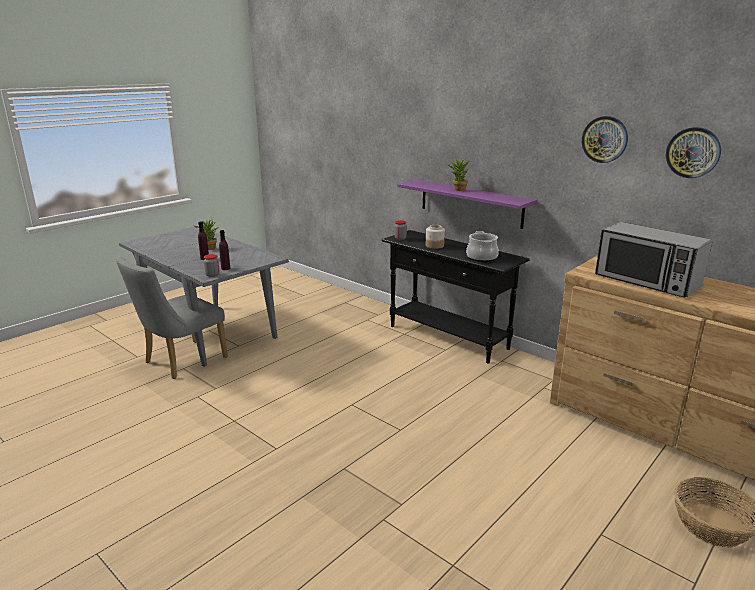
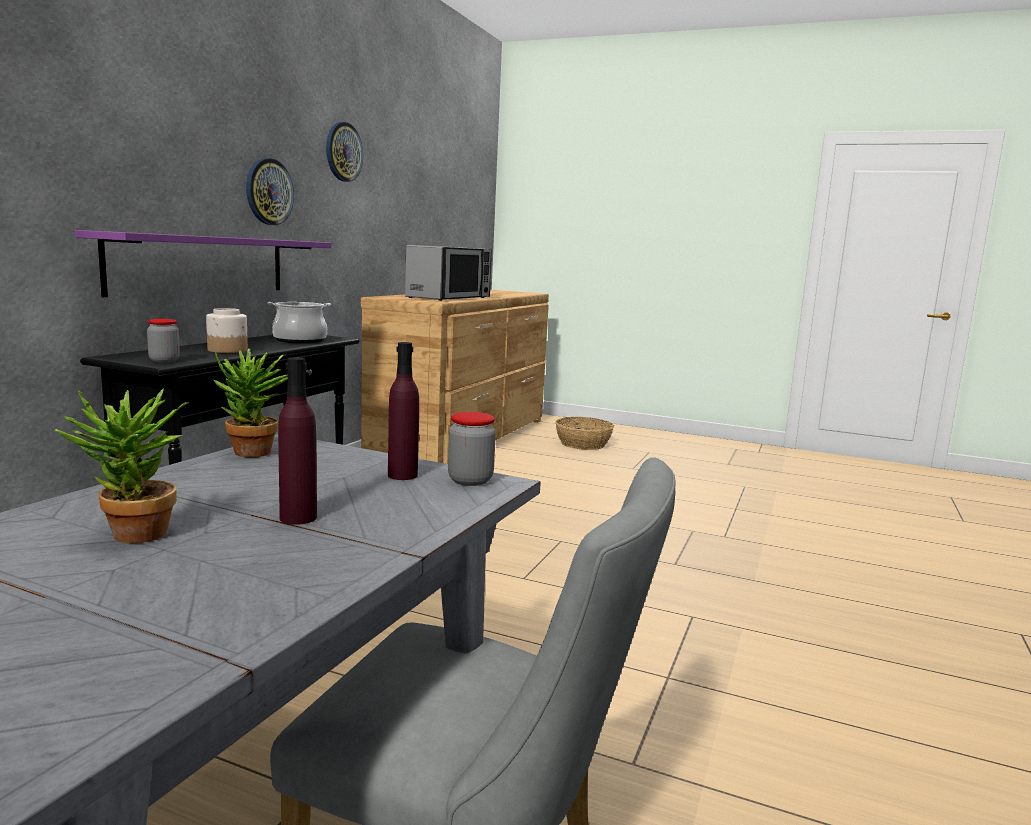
camera: 110 degrees left, 10 degrees down
(457, 190) = (213, 236): potted plant -> potted plant (253, 455)
(693, 152) = (398, 170): wall clock -> wall clock (269, 192)

